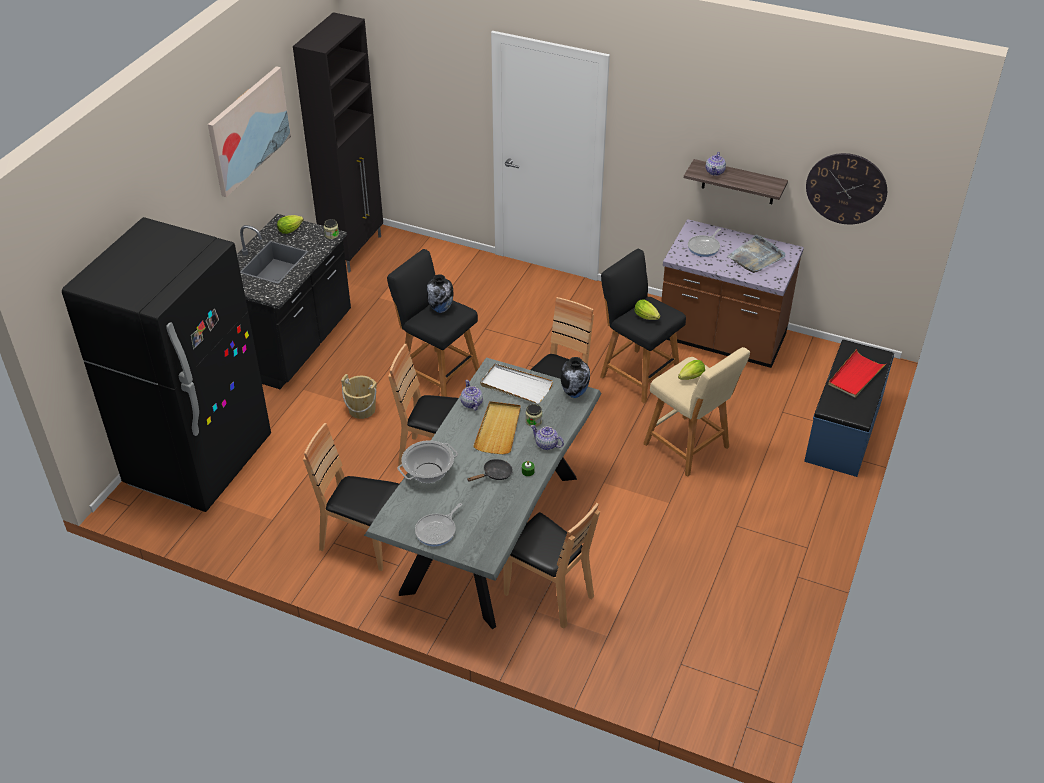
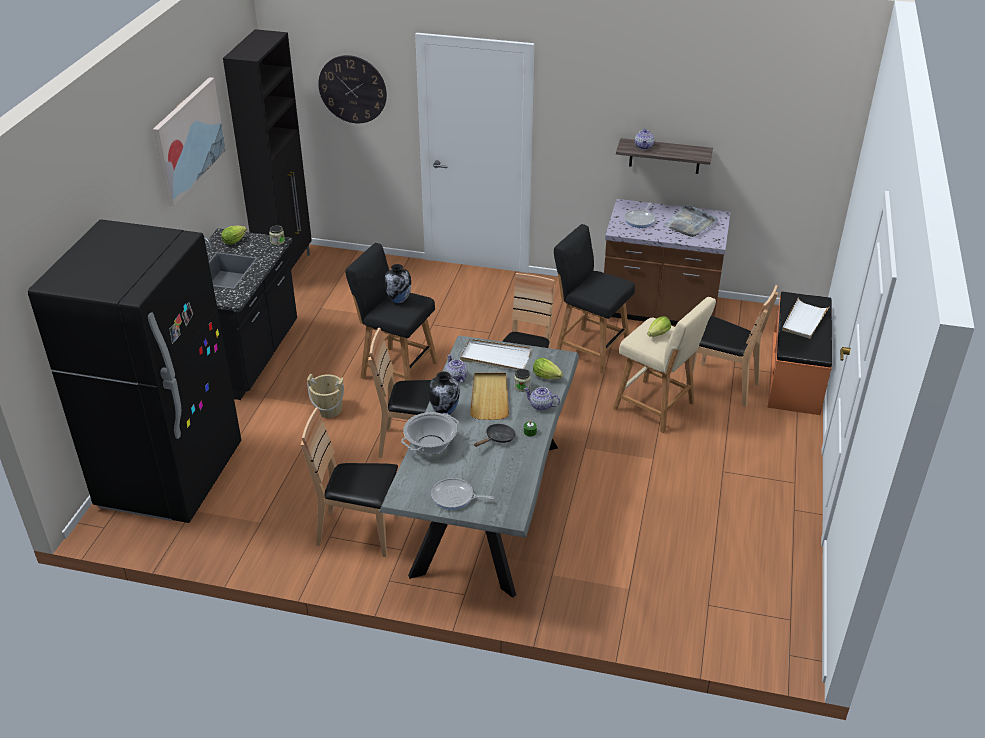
camera: 10 degrees left, 5 degrees down
(437, 530) = (455, 497): frying pan -> frying pan turned 75 degrees clockwise
(549, 593) = (560, 556): brown chair -> brown chair (721, 385)
(575, 393) = (555, 358): vase -> vase (445, 411)
(647, 318) = (600, 288): lettuce -> lettuce (548, 377)
(844, 430) = (795, 376): blue bench -> orange bench
(846, 188) = (769, 149): wall clock -> wall clock (352, 89)
(855, 376) = (804, 320): red tray -> white tray

